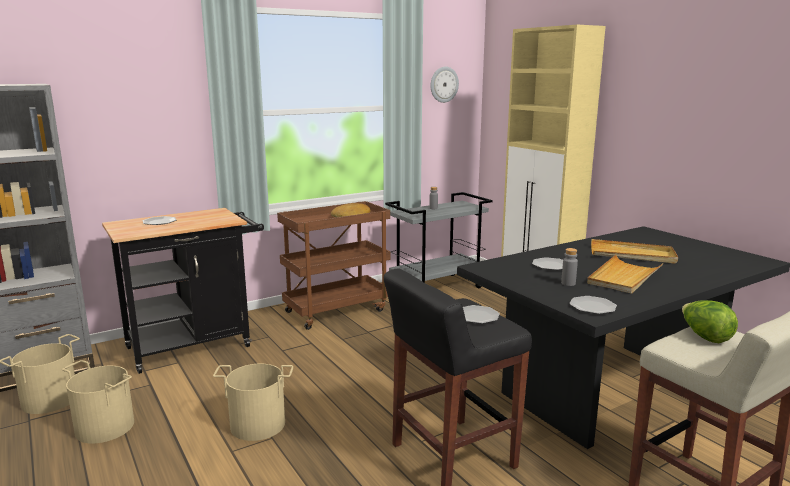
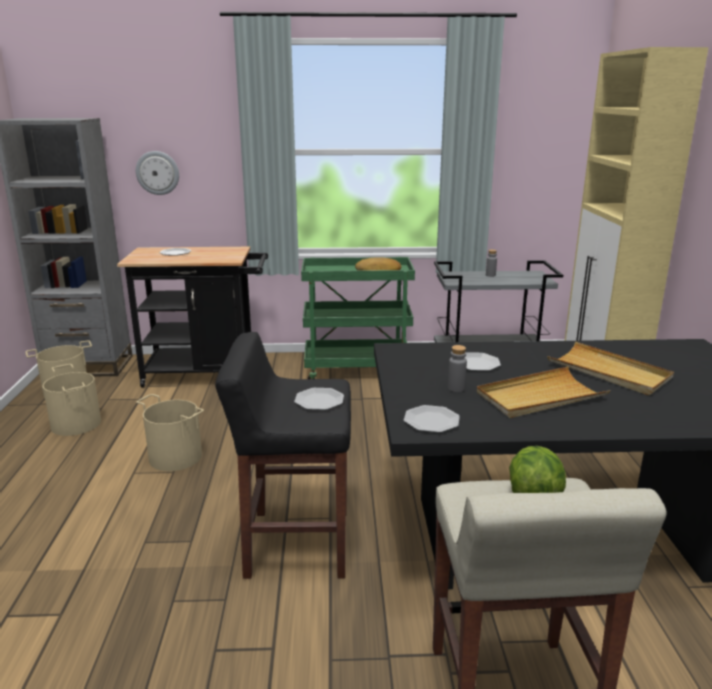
camera: 30 degrees right, 5 degrees up
(337, 310) = (357, 370): brown cart -> green cart
(444, 84) = (536, 125): wall clock -> wall clock (157, 173)

